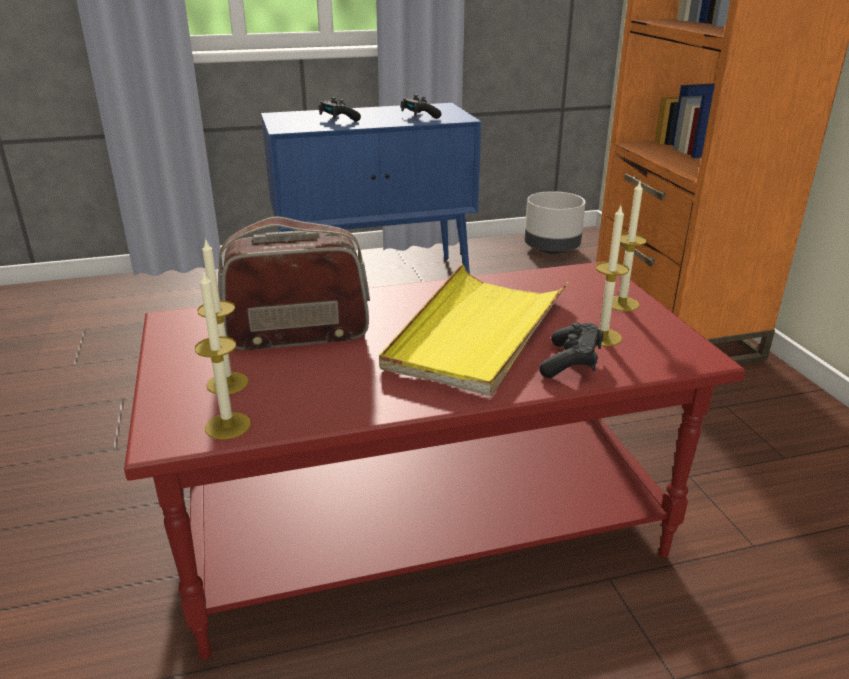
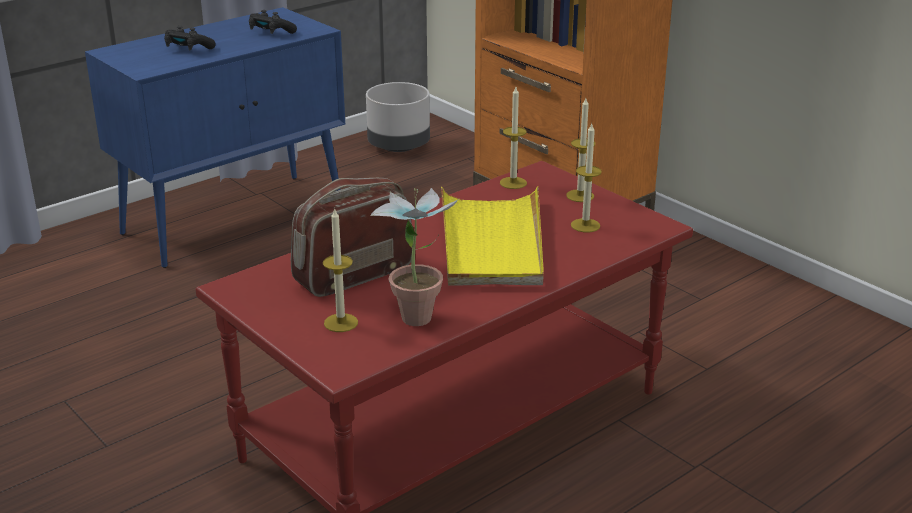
camera: 25 degrees left, 0 degrees up
(228, 426) = (376, 349): candle -> candle (513, 183)
(318, 392) = (417, 312): none -> potted plant
(571, 363) = (577, 249): black game controller -> none

